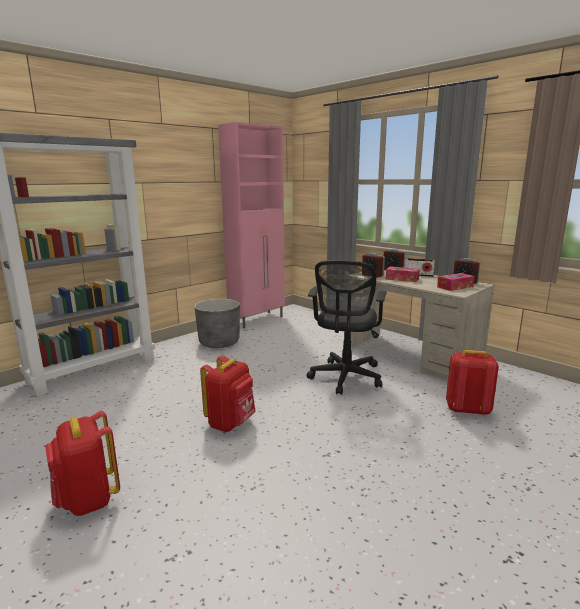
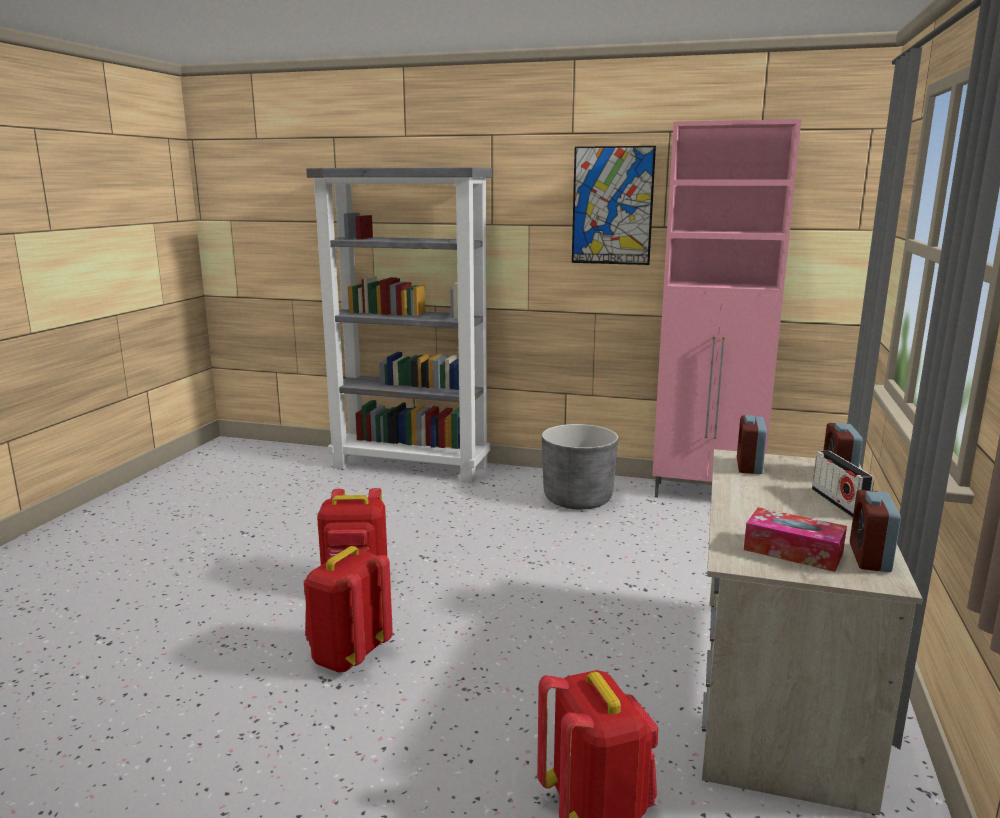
camera: 60 degrees right, 0 degrees up
(88, 500) = (172, 564): red backpack -> red backpack (348, 656)
(189, 169) = (612, 206): none -> picture
(345, 378) = (579, 634): black office chair -> none
(402, 279) = (769, 493): tissue box -> none

